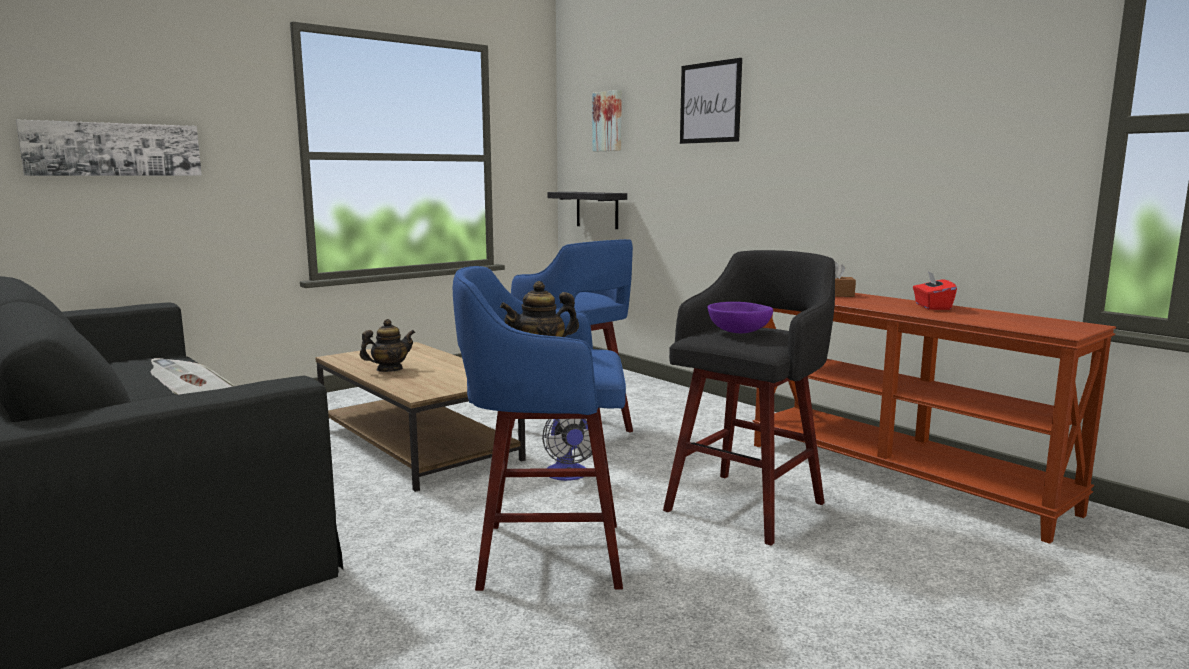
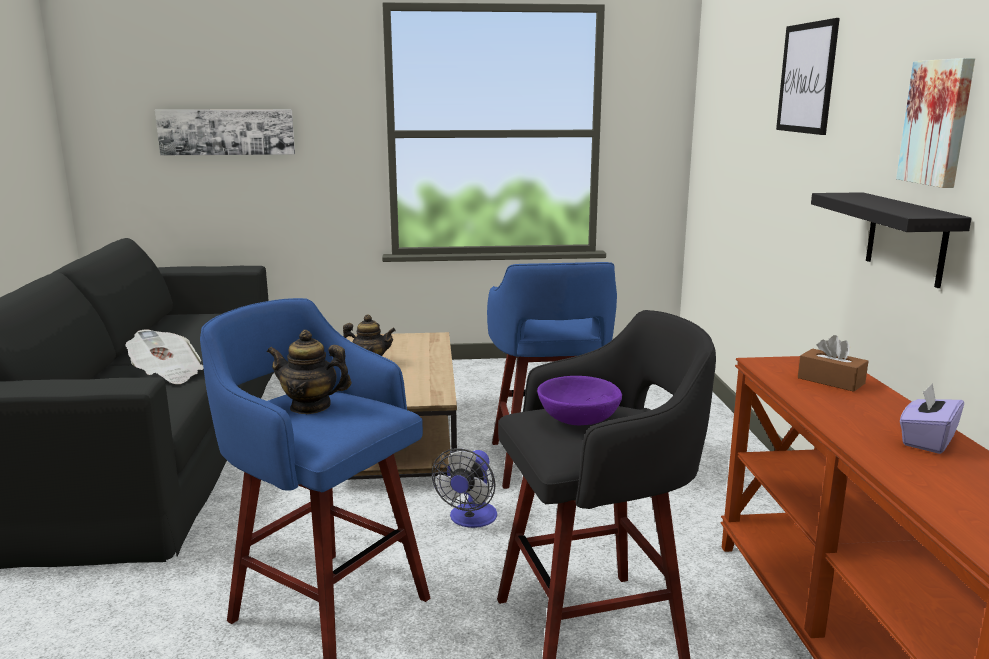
camera: 35 degrees right, 5 degrees up
(597, 210) = (712, 199): black shelf -> black shelf (906, 238)
(608, 121) = (728, 92): picture -> picture (938, 122)
(932, 307) = (927, 440): red tissue box -> purple tissue box

